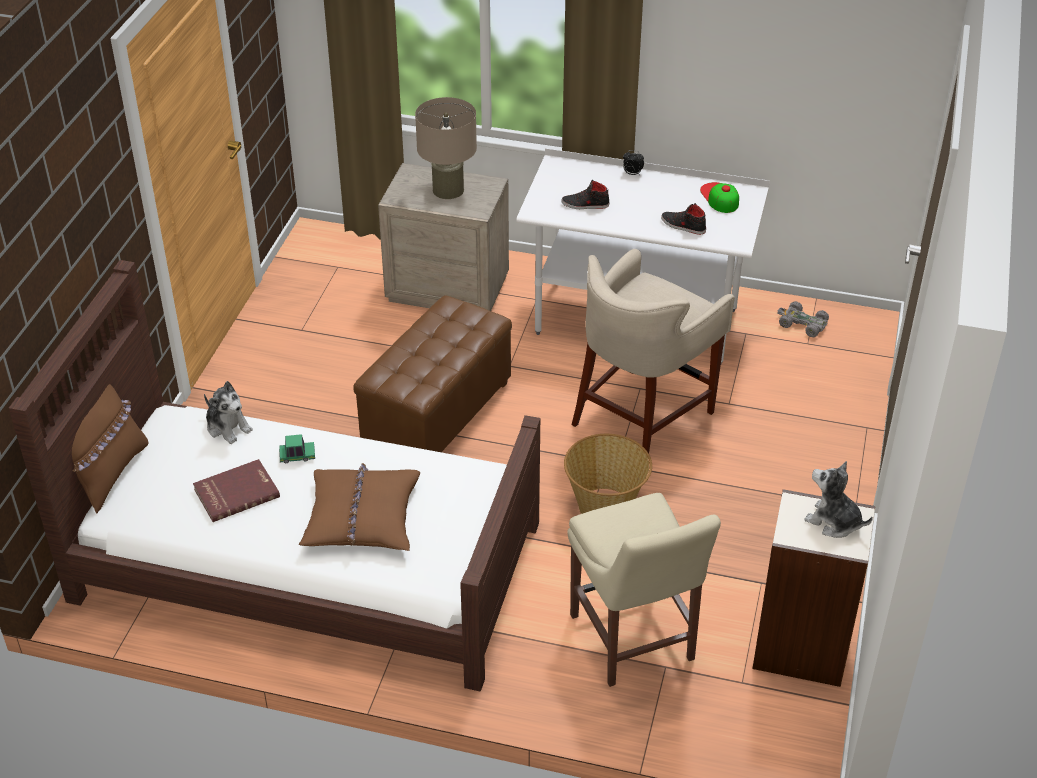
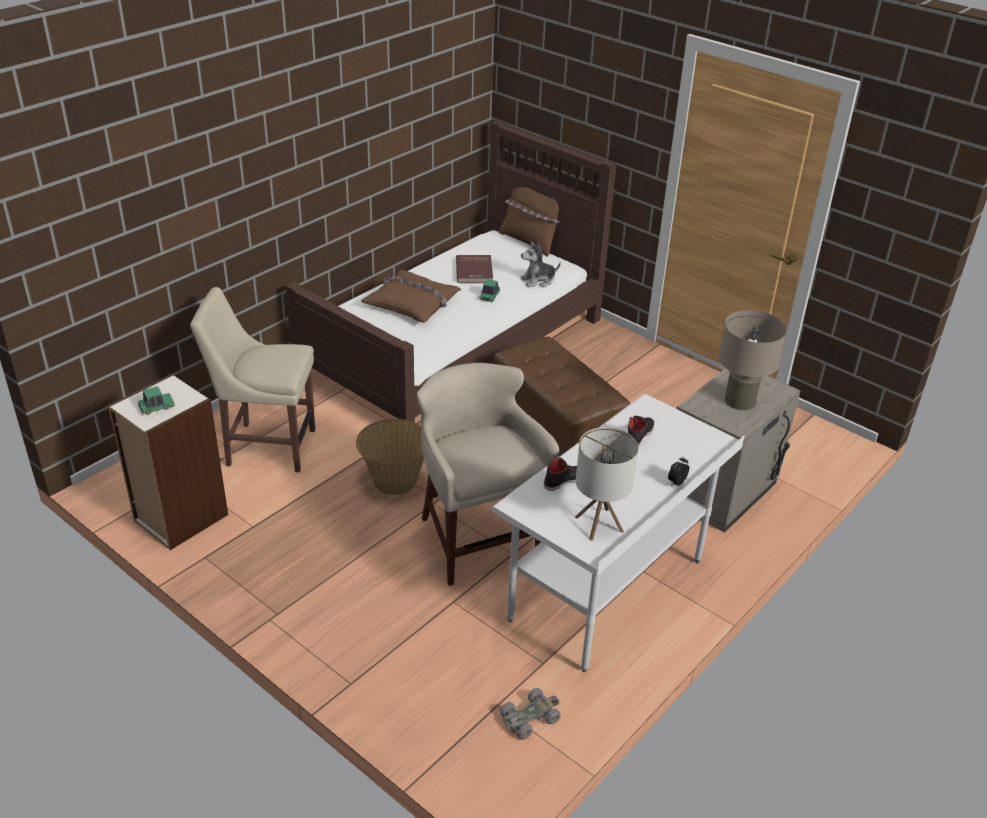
camera: 115 degrees right, 5 degrees down
(719, 197) = (599, 524): cap -> table lamp
(833, 522) = (156, 407): plush toy -> toy car

